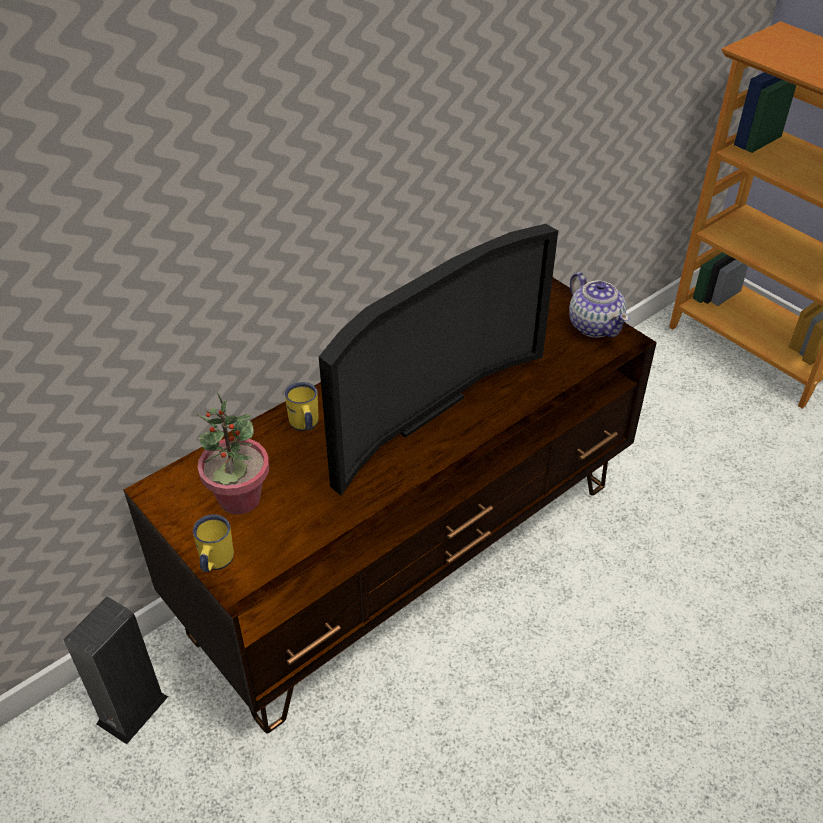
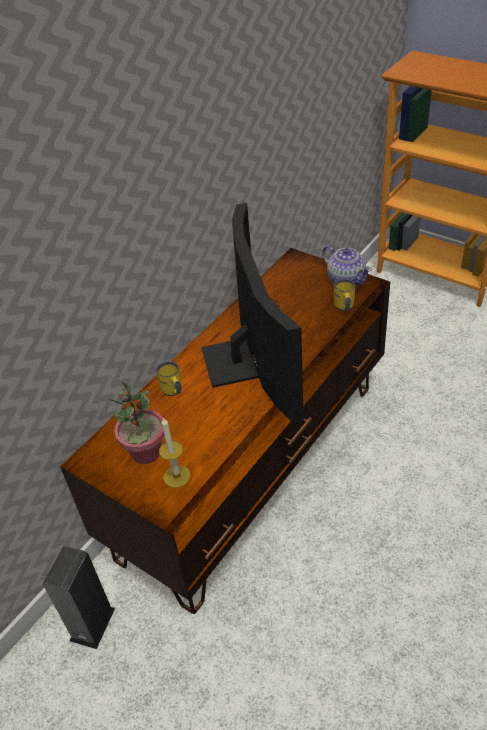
camera: 10 degrees left, 0 degrees up
(214, 562) = (145, 500): yellow mug -> yellow mug (344, 307)
(268, 541) = (177, 476): none -> candle
(417, 406) = (246, 360): television -> television turned 45 degrees counterclockwise

